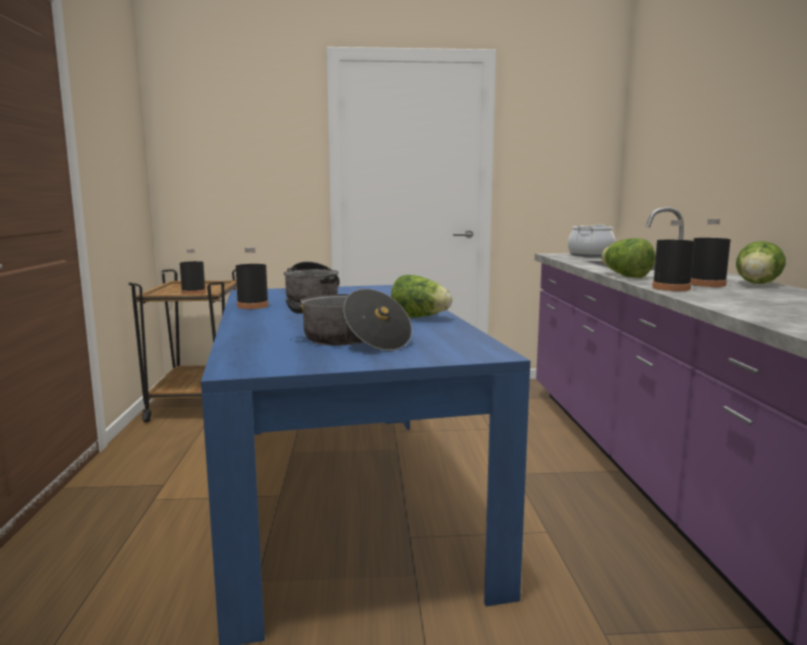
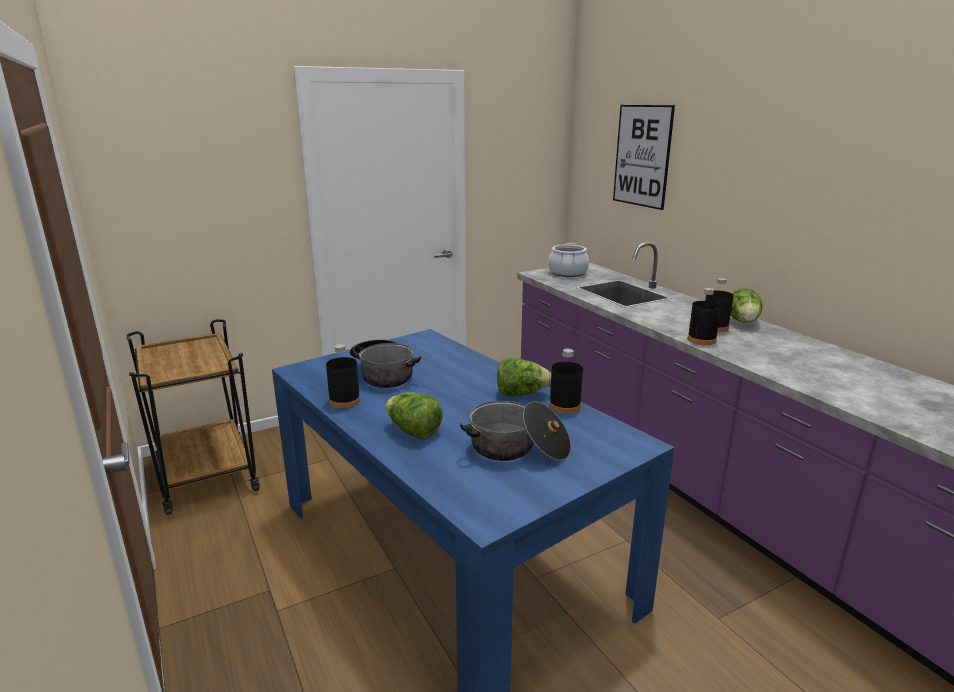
camera: 25 degrees left, 10 degrees up
(193, 293) = (199, 367): black bottle -> black bottle (565, 406)
(625, 276) = (645, 319): lettuce -> lettuce (413, 431)
(680, 118) = (642, 156): none -> picture

